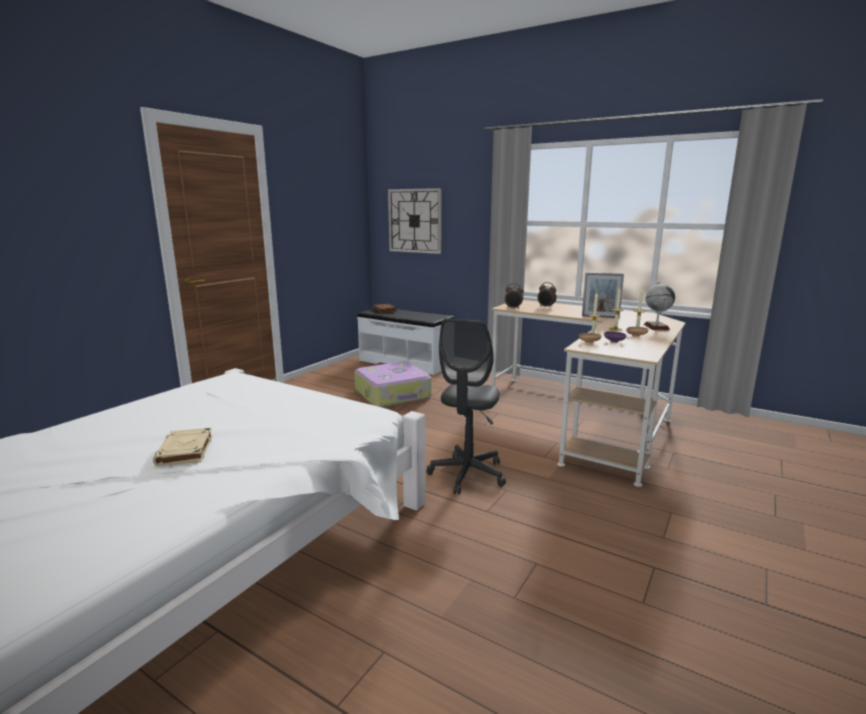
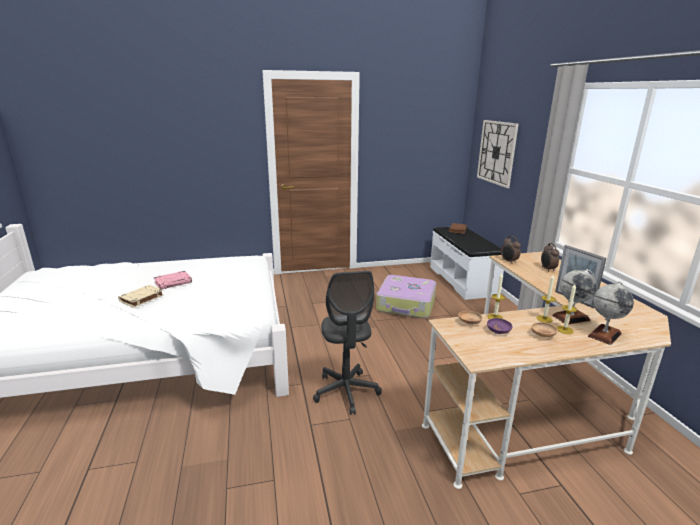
camera: 45 degrees right, 5 degrees up
(187, 423) = (173, 282): none -> pink book
(467, 474) = (346, 392): grey office chair -> grey office chair turned 75 degrees counterclockwise
(623, 325) = (571, 317): none -> globe

